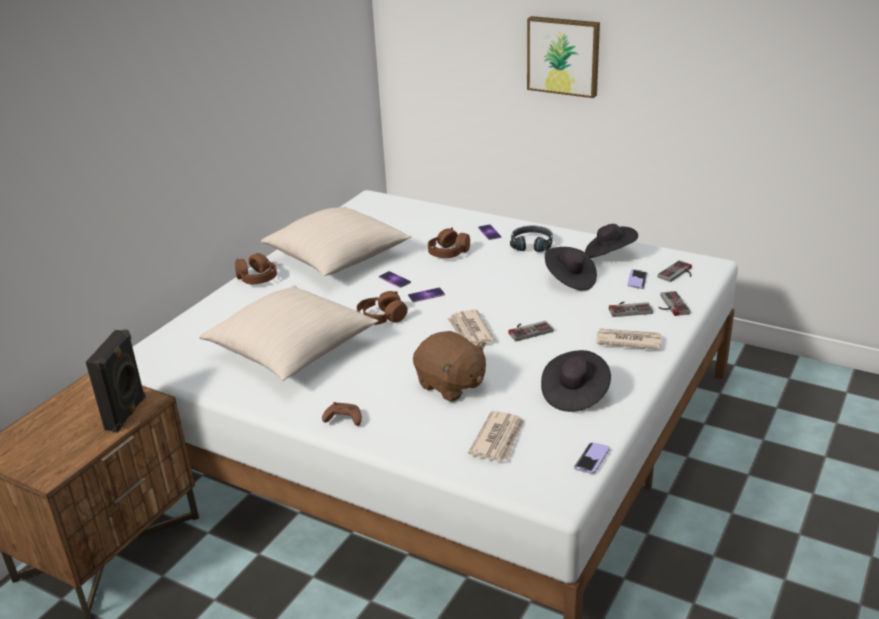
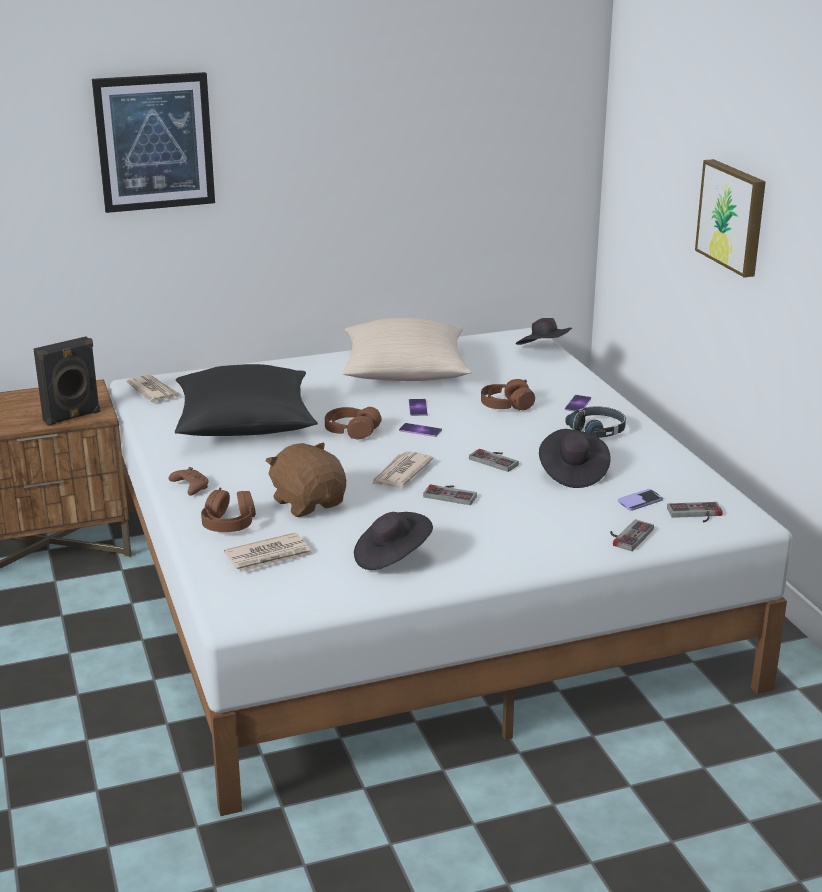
camera: 40 degrees right, 5 degrees down
(89, 115) = (154, 142): none -> picture
(257, 278) = (315, 362): brown headphones -> brown headphones (229, 523)
(292, 349) = (245, 424): beige pillow -> black pillow
(451, 385) = (309, 503): brown plush toy -> brown plush toy turned 150 degrees clockwise
(592, 459) = (309, 607): phone -> none
(609, 254) = (658, 469): black hat -> black hat (544, 350)
(627, 341) = (522, 543): newspaper -> newspaper (153, 391)
(629, 308) = (580, 520): game controller -> game controller (496, 460)

